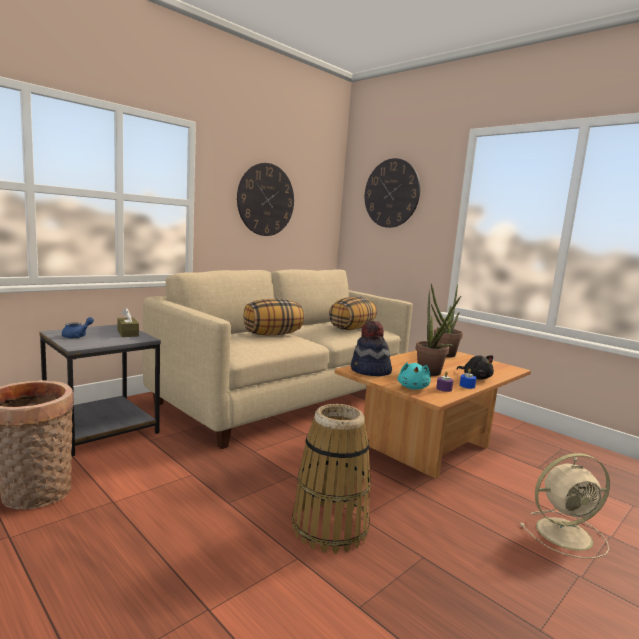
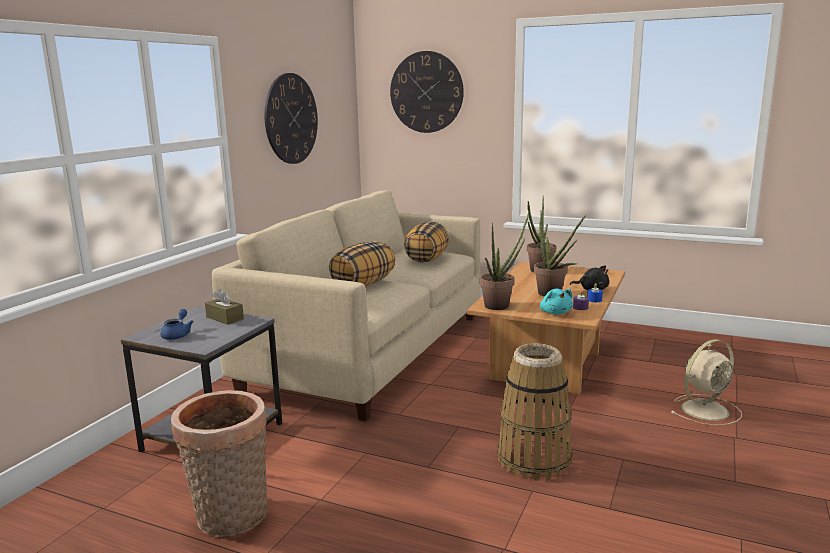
camera: 20 degrees left, 5 degrees up
(370, 371) = (500, 305): hat -> potted plant

